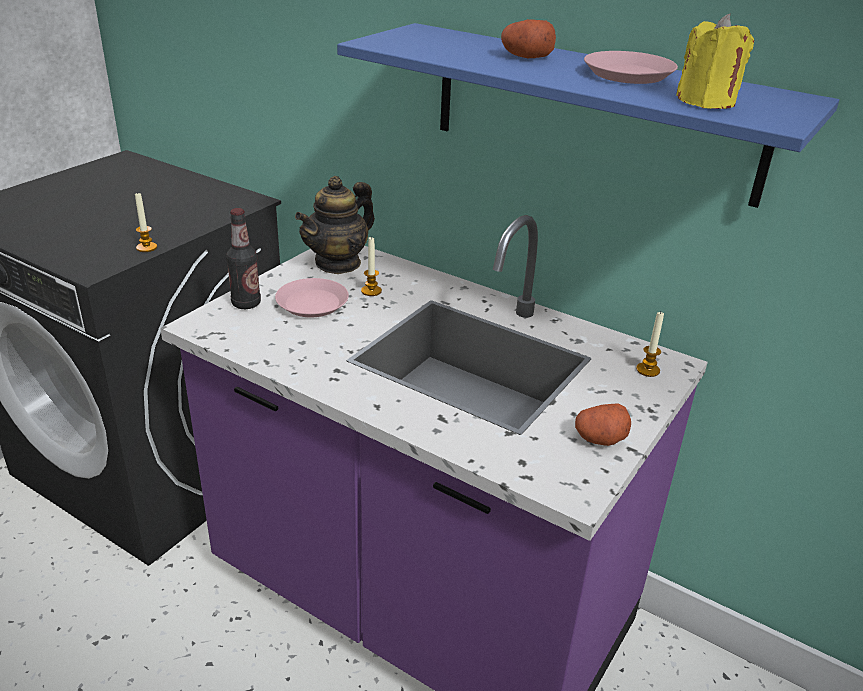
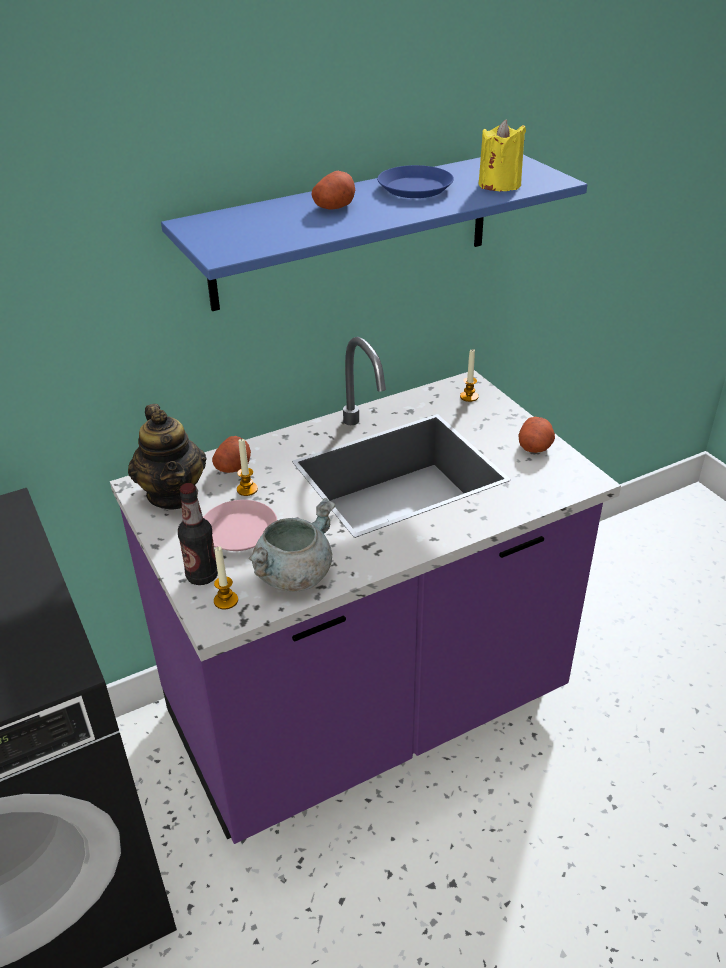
camera: 60 degrees left, 5 degrees up
(146, 247) = (48, 614): candle -> candle (226, 600)
(274, 343) = (293, 574): none -> grey cooking pot
(396, 277) = (233, 467): none -> potato
(627, 74) = (414, 188): pink plate -> blue plate

